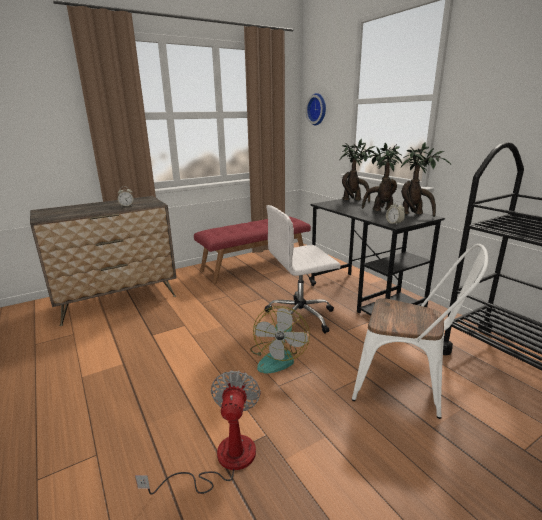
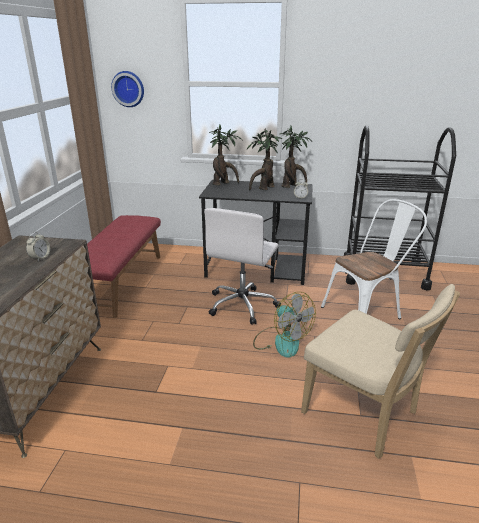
camera: 50 degrees left, 5 degrees up
(222, 460) = (364, 415): fan -> beige chair

